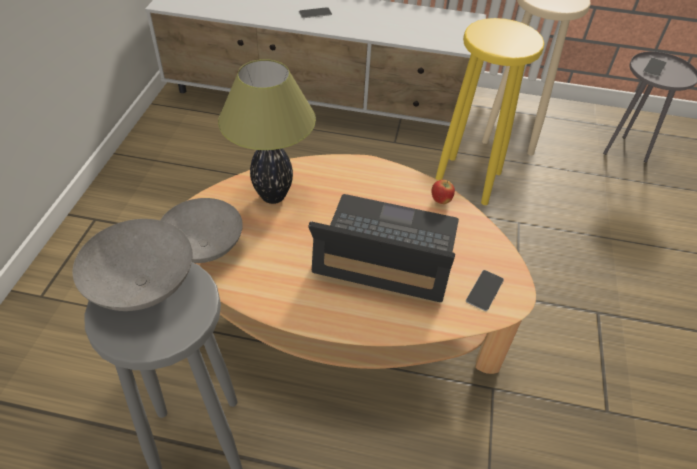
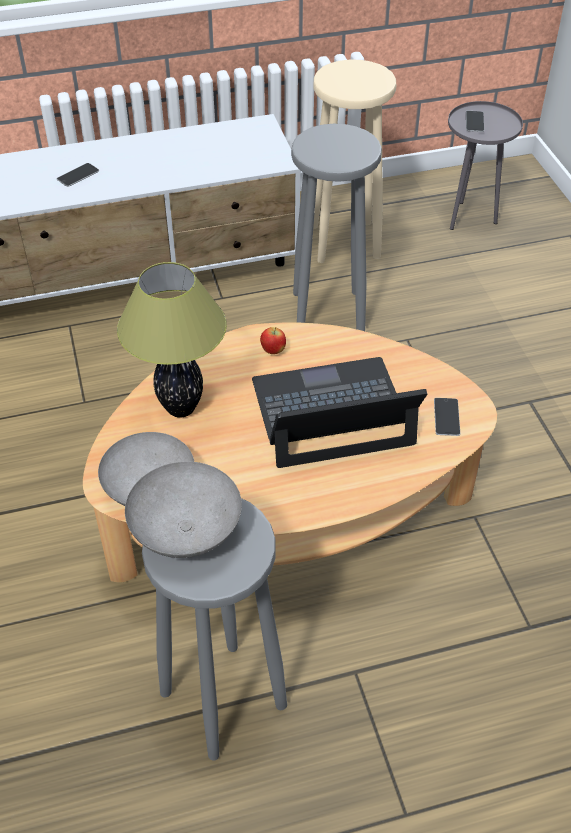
camera: 25 degrees left, 0 degrees up
(440, 201) = (352, 346): apple -> apple (273, 351)
(468, 180) = (329, 312): yellow stool -> grey stool

